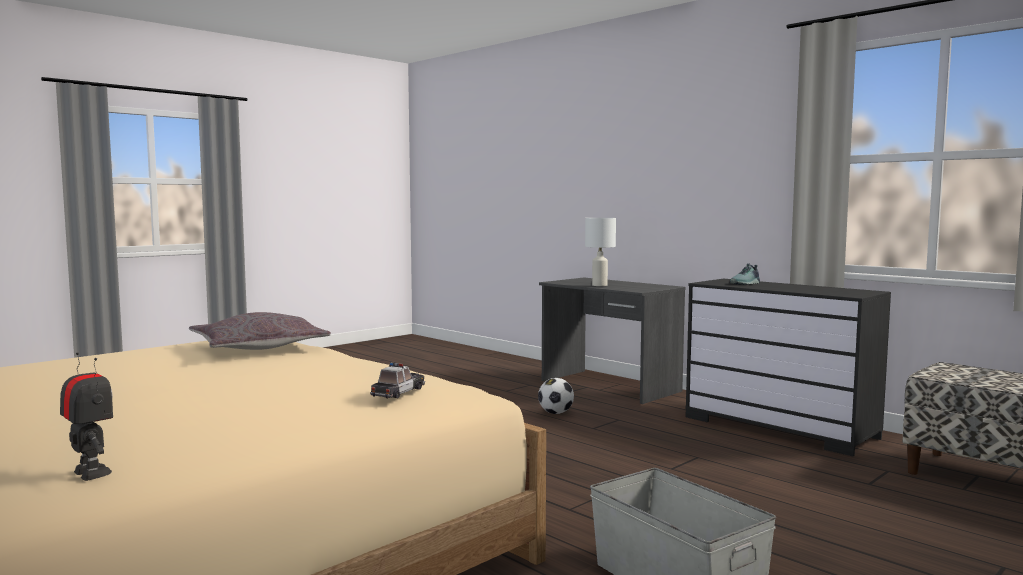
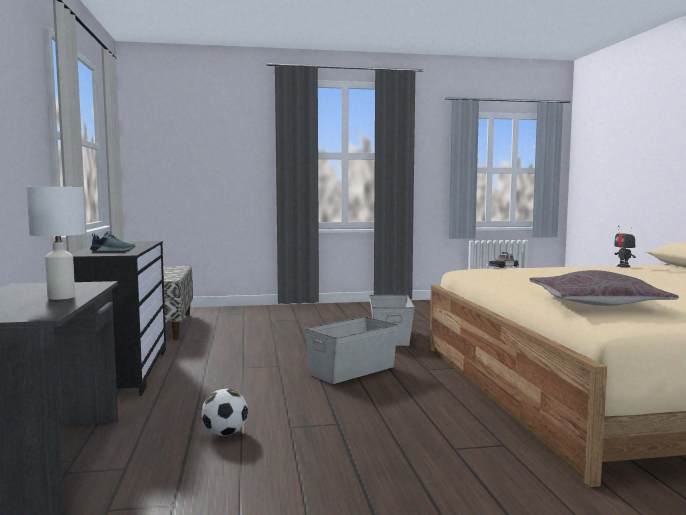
camera: 145 degrees left, 0 degrees up
(579, 484) = (352, 370): none -> grey storage box

